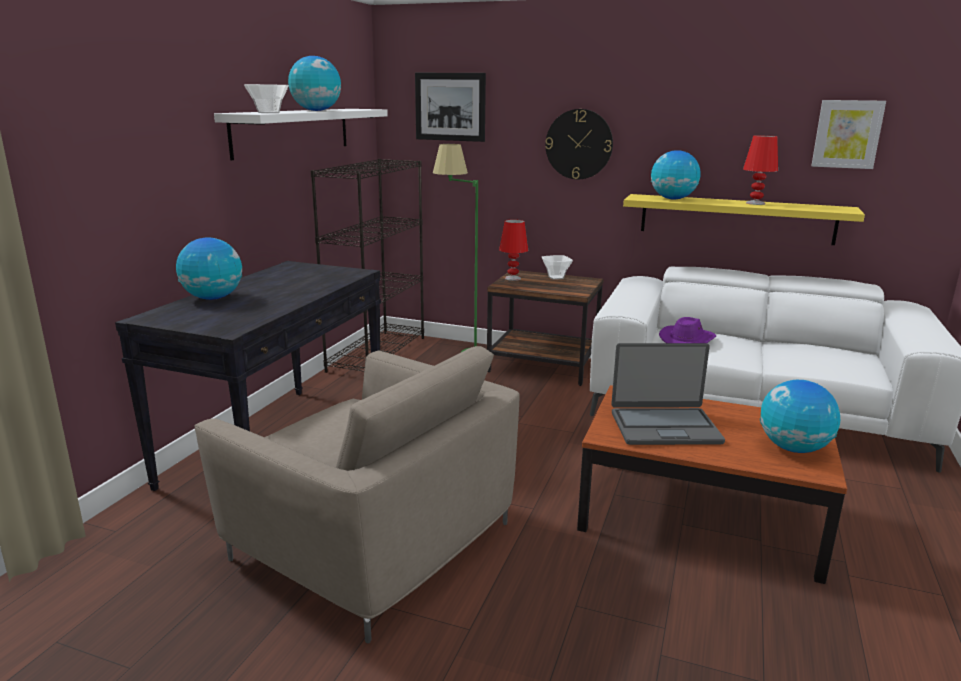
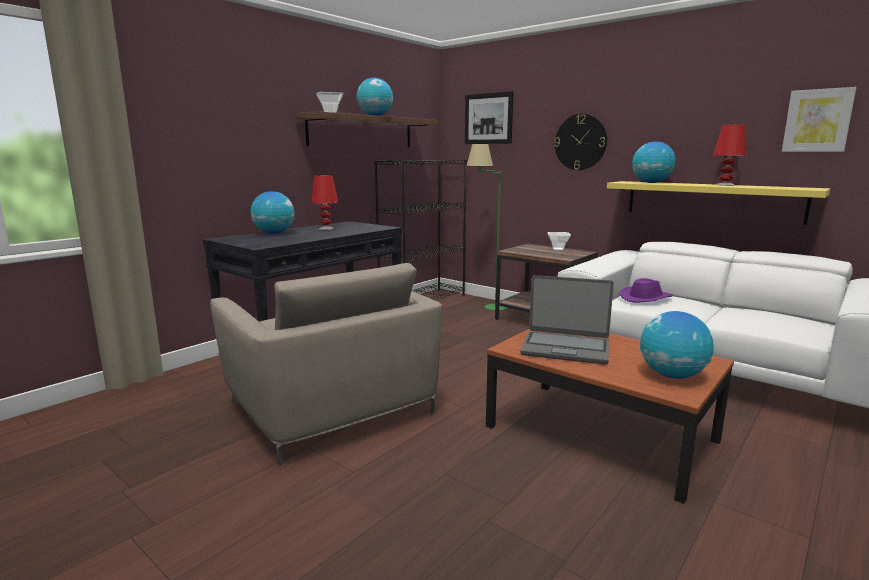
camera: 20 degrees right, 5 degrees down
(293, 131) = (362, 132): white shelf -> brown shelf
(513, 278) = (522, 248): red table lamp -> red table lamp (326, 228)

